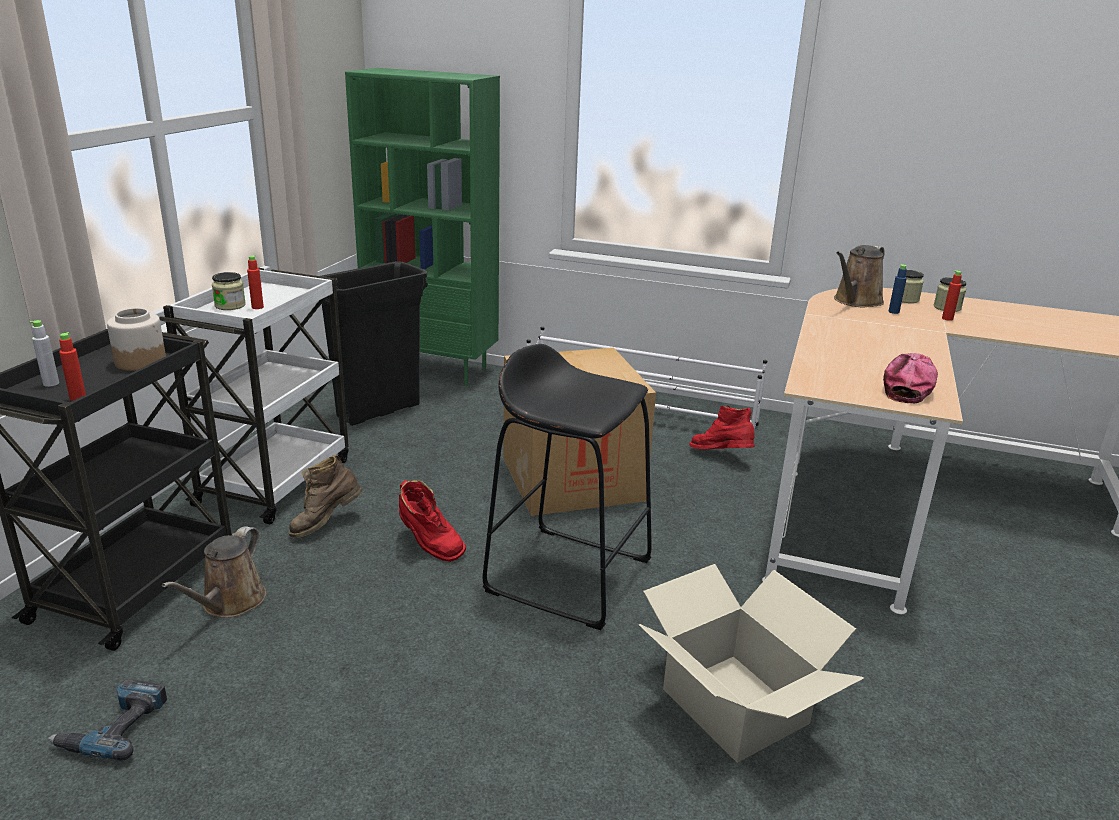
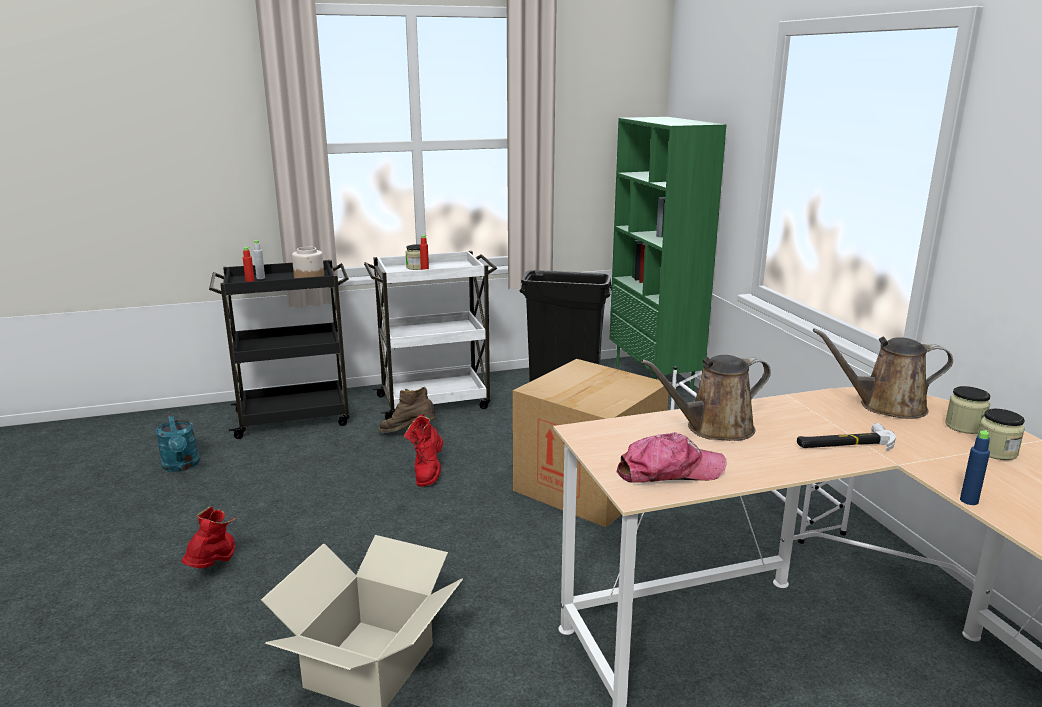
camera: 55 degrees right, 5 degrees down
(114, 727) = (181, 466): power drill -> turquoise watering can
(230, 603) = (303, 445): brown watering can -> brown watering can (714, 429)
(568, 575) = (456, 533): black stool -> none
(721, 456) = (743, 536): red boot -> red boot (214, 566)
(893, 312) = (899, 428): blue bottle -> blue bottle (969, 501)
(904, 331) = (844, 443): none -> hammer
(947, 318) = (951, 458): red bottle -> none

